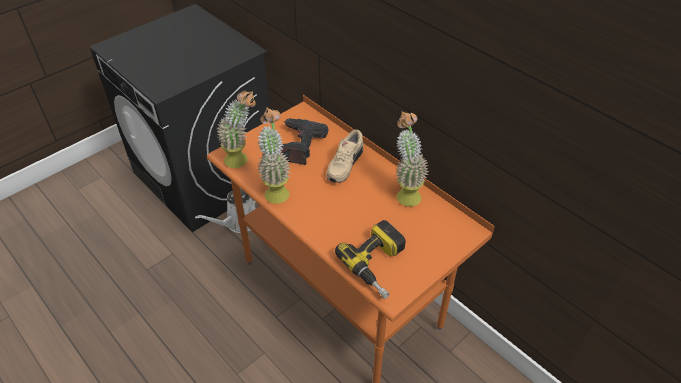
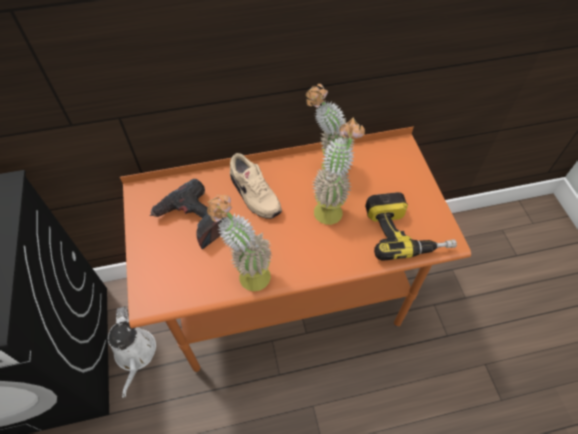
camera: 60 degrees left, 10 degrees up
(242, 160) = (172, 288): potted plant -> potted plant (332, 207)

